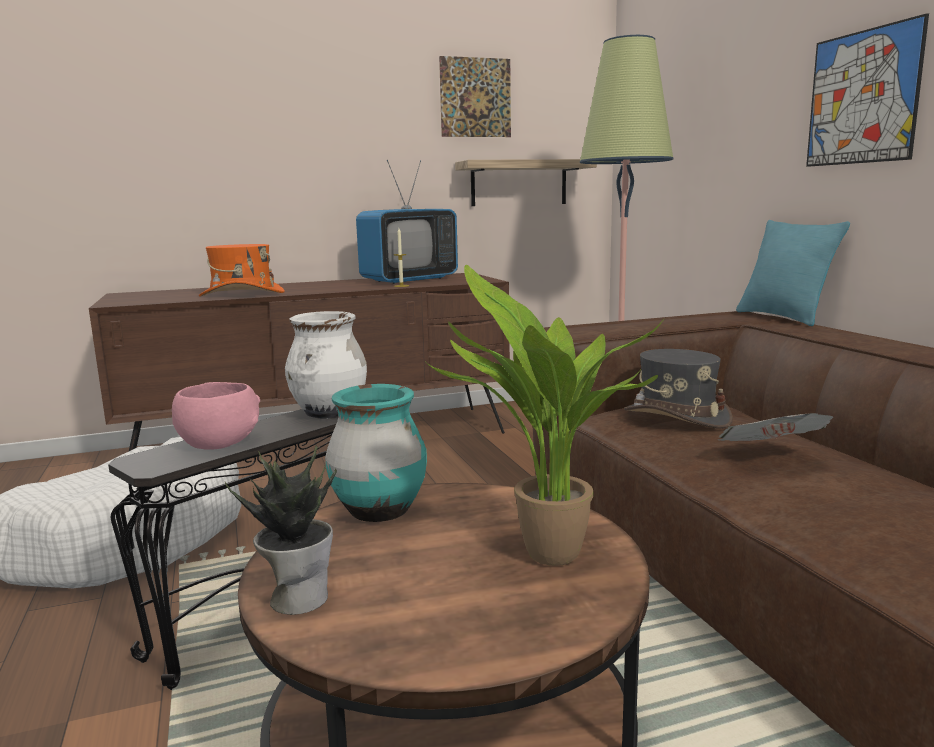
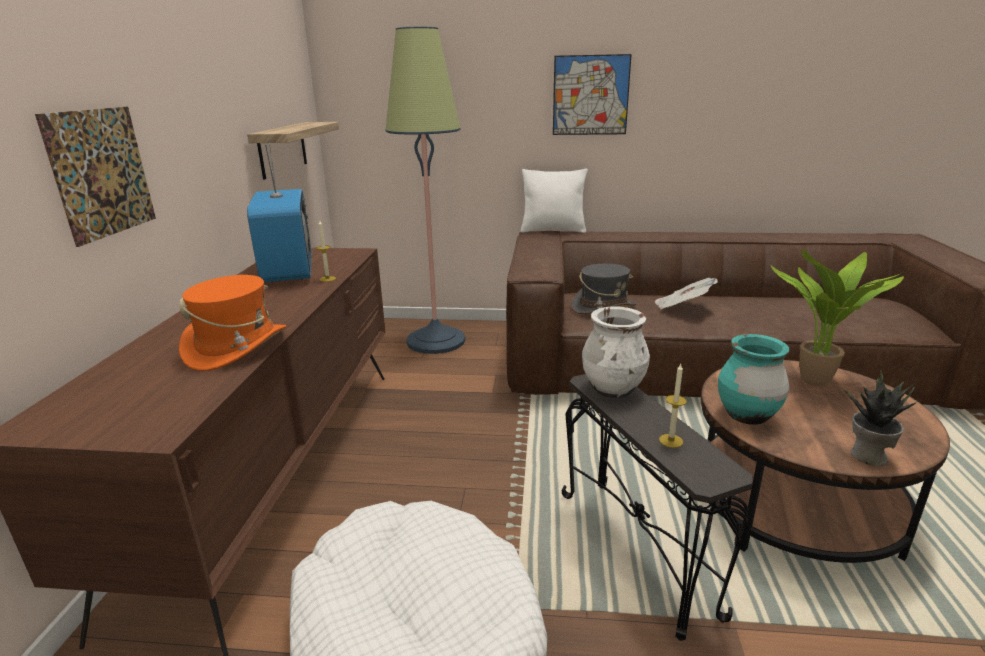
camera: 65 degrees left, 10 degrees up
(219, 442) = (671, 441): pink bowl -> candle
(475, 97) = (246, 61): picture -> picture (102, 173)
(783, 317) = (553, 230): turquoise pillow -> white pillow

